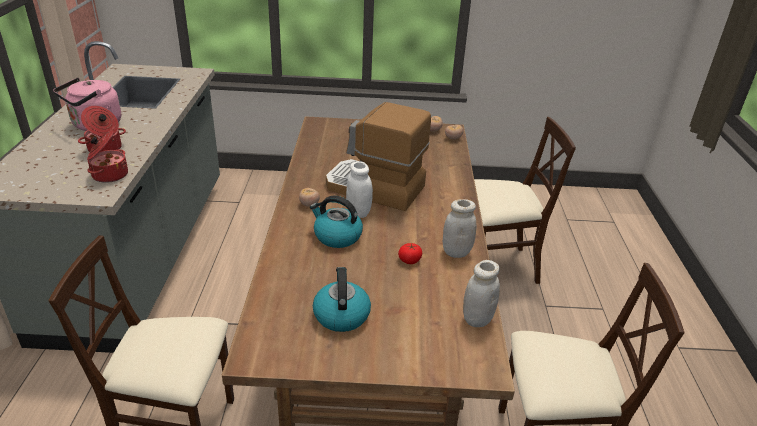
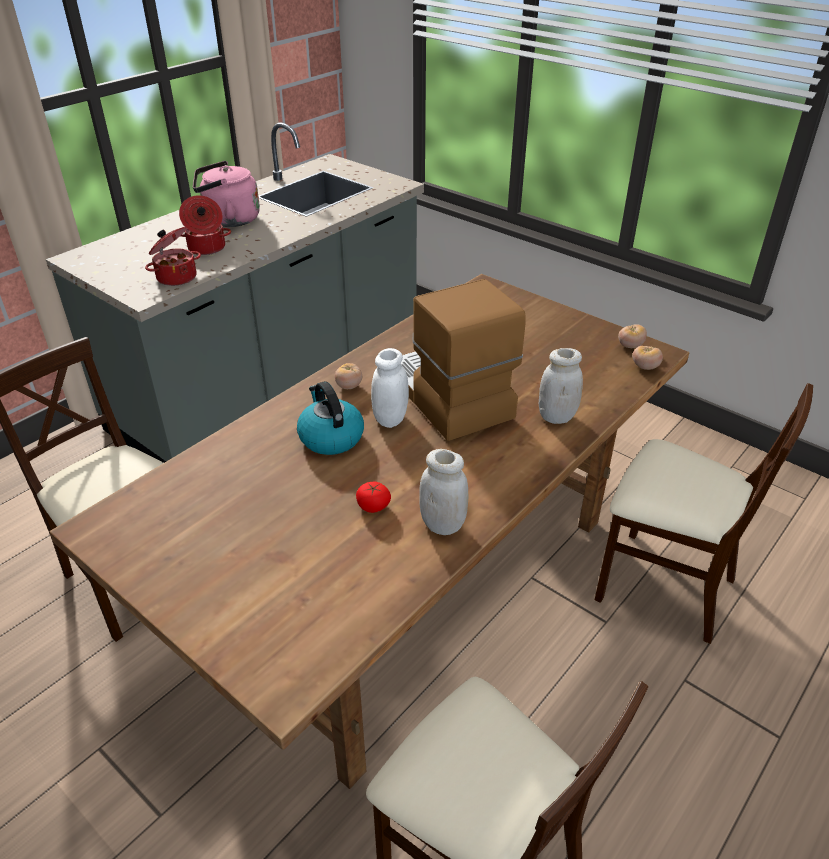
camera: 40 degrees right, 5 degrees up
(341, 314) = (221, 530): kettle -> none
(477, 319) = (355, 623): white jar -> white jar (556, 416)

